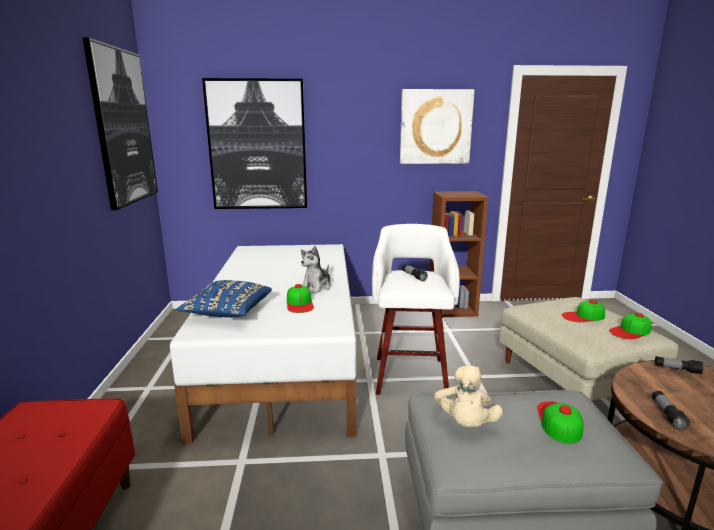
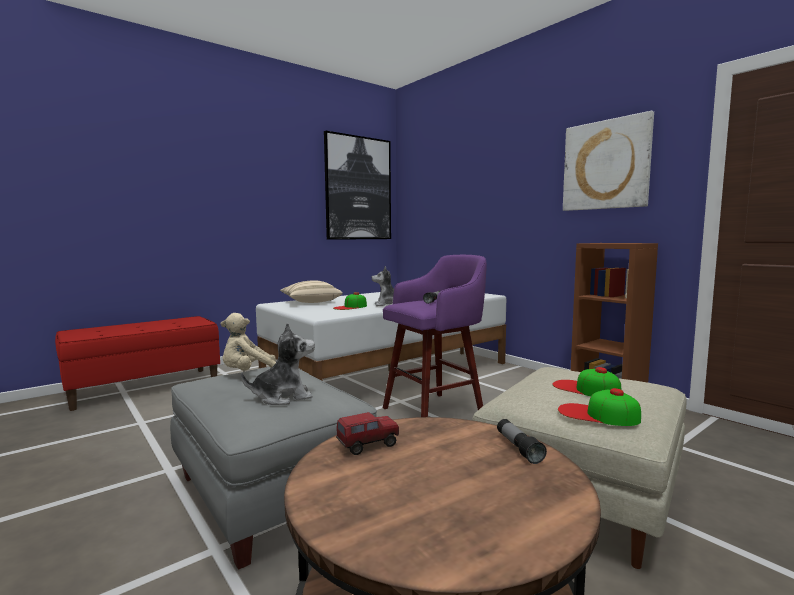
camera: 55 degrees right, 10 degrees down
(228, 312) = (310, 302): blue pillow -> beige pillow
(257, 145) = (452, 200): picture -> none
(410, 374) = (435, 411): white stool -> purple stool
(559, 421) = (283, 397): cap -> plush toy
(667, 415) = (367, 446): flashlight -> toy truck

